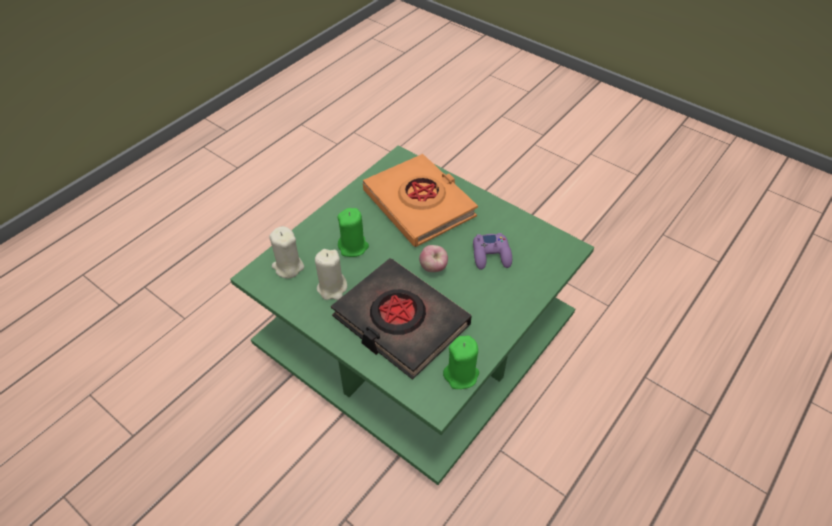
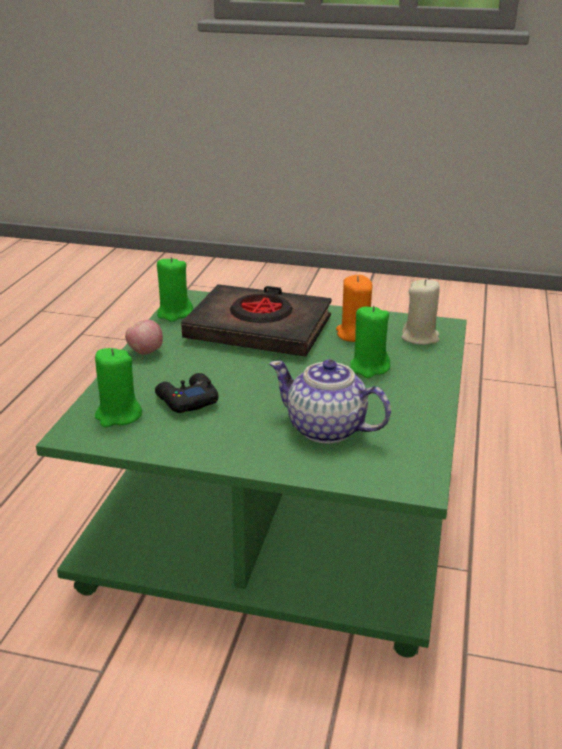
camera: 155 degrees right, 20 degrees down
(332, 288) = (354, 334): beige candle -> orange candle
(419, 204) = (326, 429): orange book -> teapot
(433, 268) = (255, 372): apple -> apple (145, 352)
(491, 255) = (186, 400): purple game controller -> black game controller
(540, 255) = (118, 415): none -> green candle

